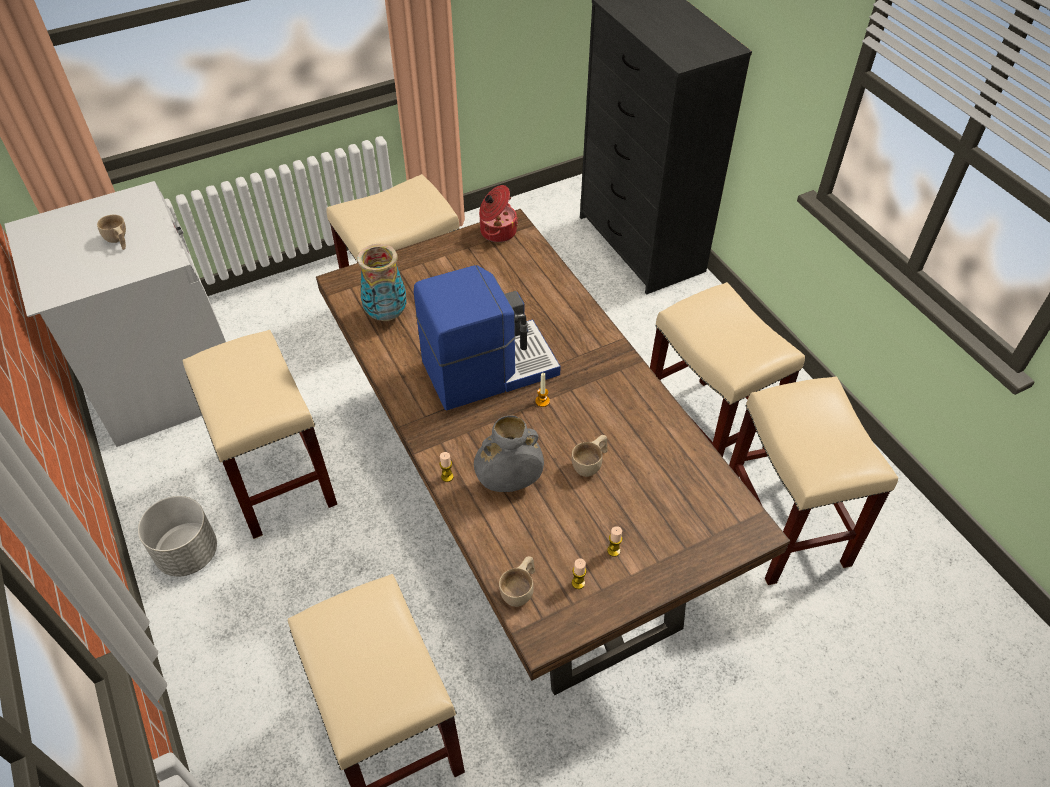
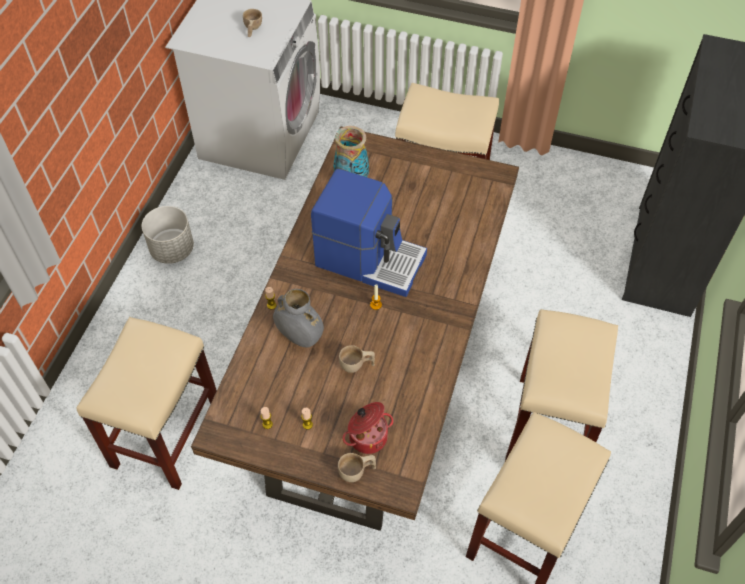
camera: 45 degrees right, 5 degrees up
(277, 478) = (257, 242): beige stool -> none
(497, 231) = (483, 172): cooking pot -> cooking pot (367, 436)
(520, 590) = (235, 400): beige cup -> beige cup (357, 472)

